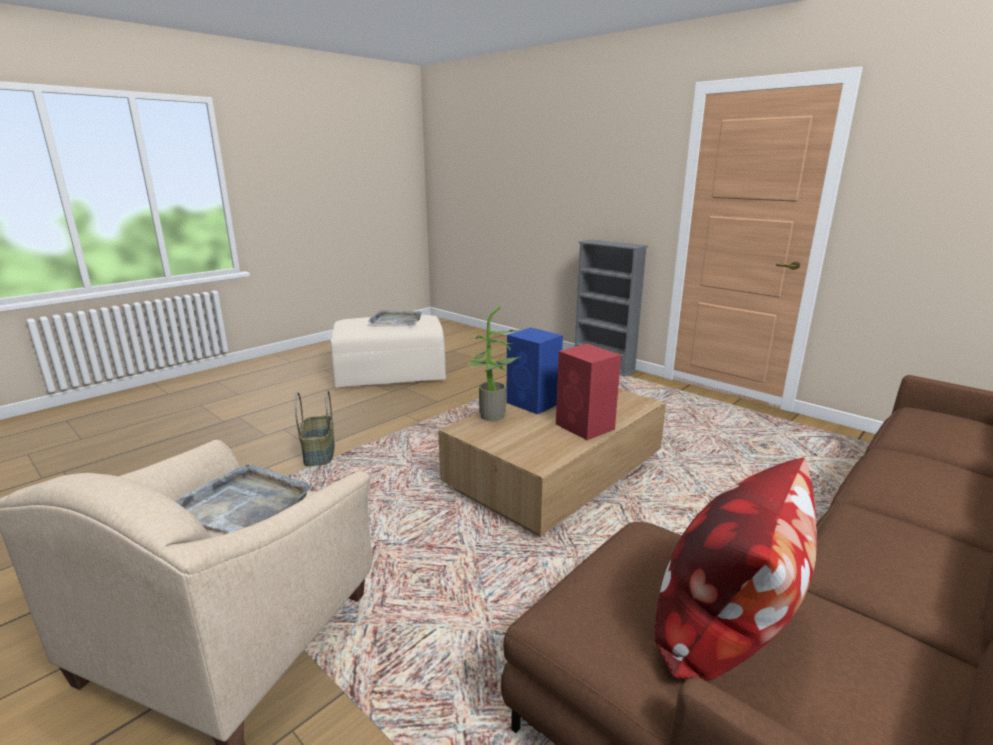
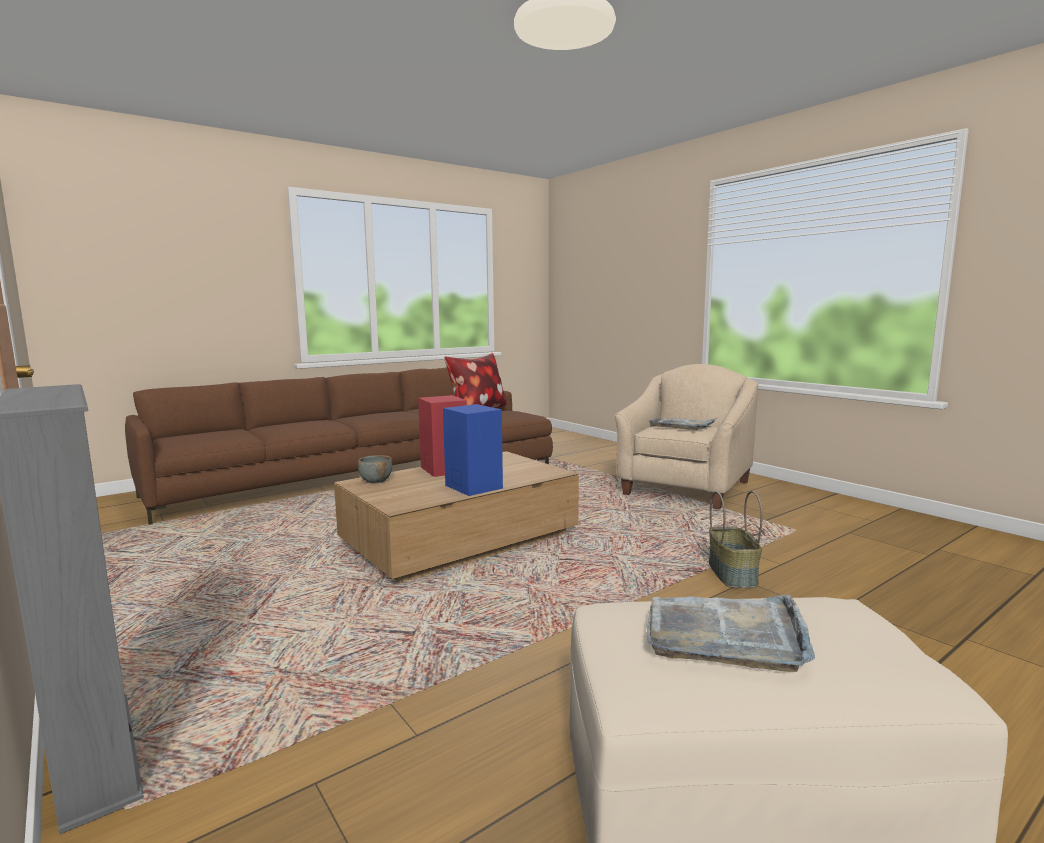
camera: 170 degrees left, 10 degrees down
(491, 418) = (525, 478): potted plant -> none
(630, 405) = (376, 480): none -> grey bowl

